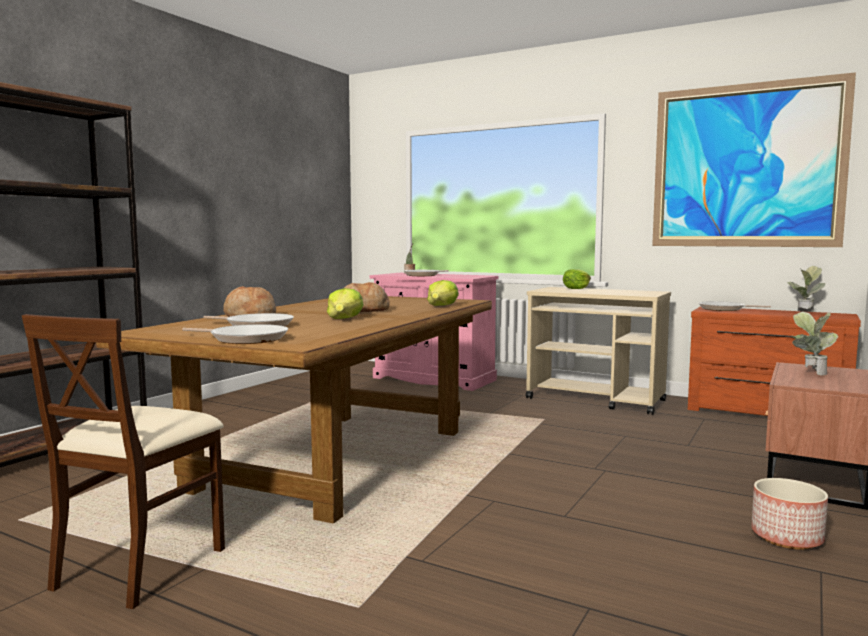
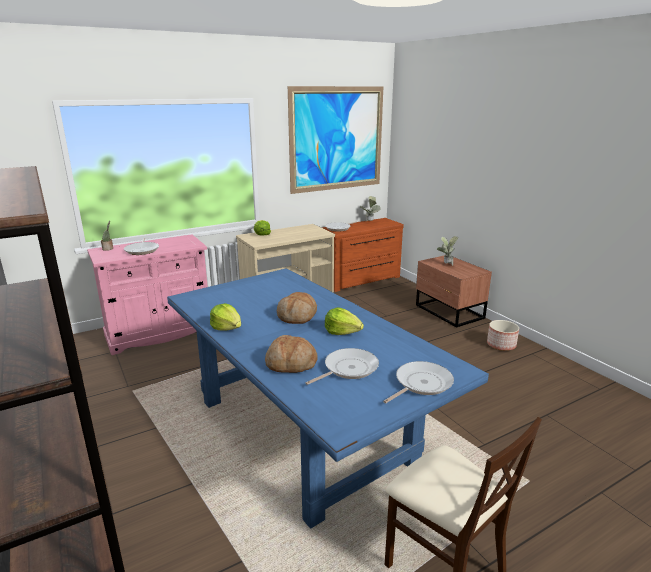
camera: 60 degrees left, 15 degrees up
(336, 458) = (303, 429): brown dining table -> blue dining table
(441, 306) = (303, 288): lettuce -> lettuce (227, 328)

